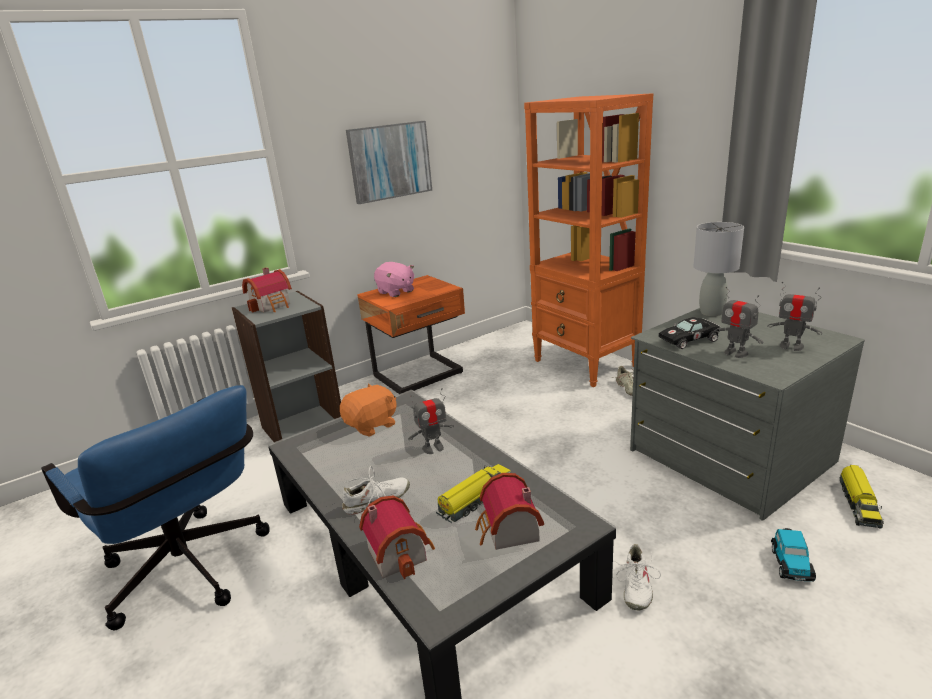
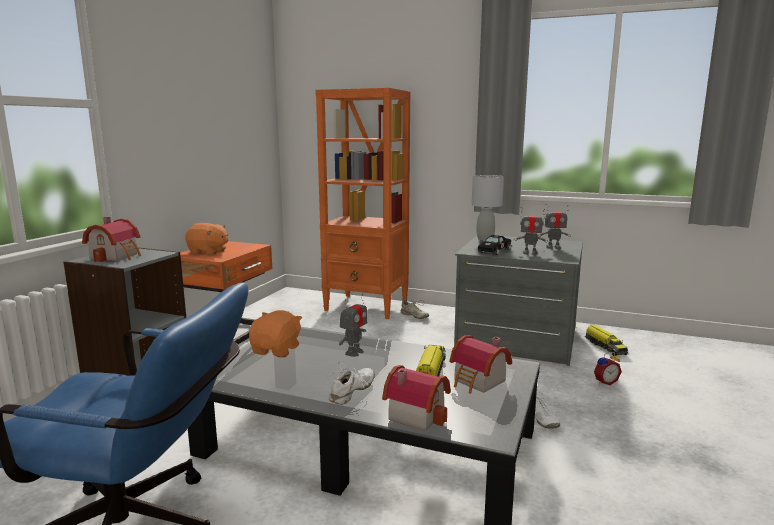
camera: 35 degrees left, 10 degrees down
(390, 161) = (192, 131): picture -> none
(396, 292) = (208, 251): pink plush toy -> orange plush toy
(791, 564) = (605, 382): toy car -> alarm clock

